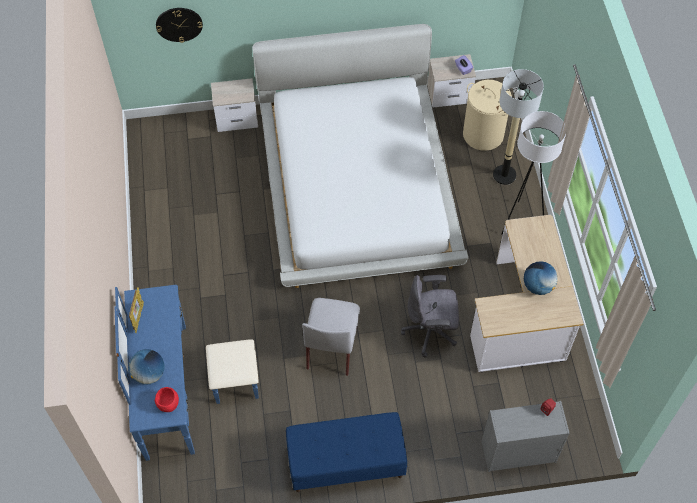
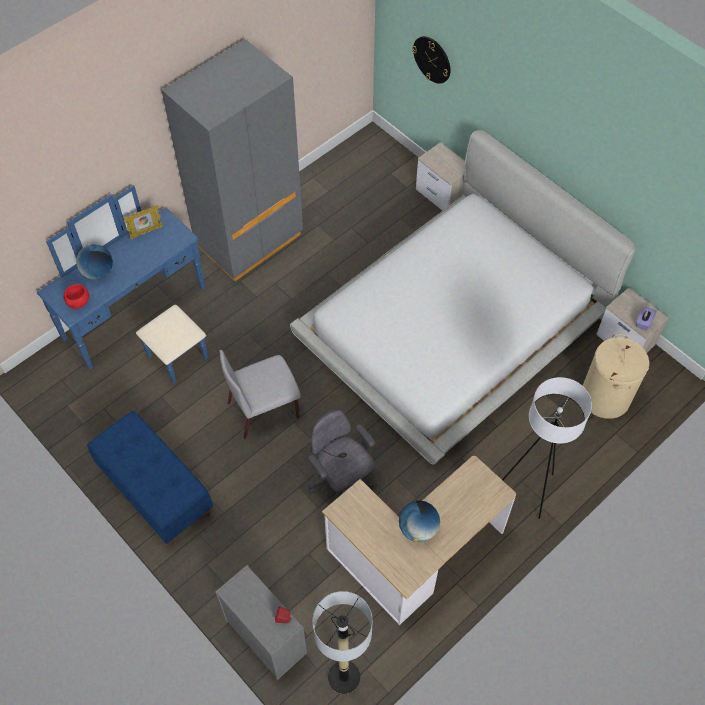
camera: 55 degrees right, 0 degrees up
(166, 269) = (249, 240): none -> grey wardrobe
(504, 175) = (574, 443): floor lamp -> floor lamp (344, 677)

